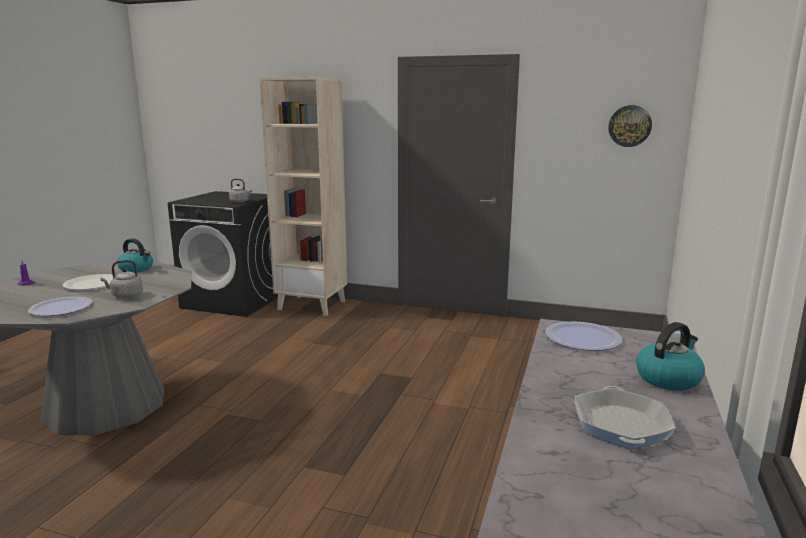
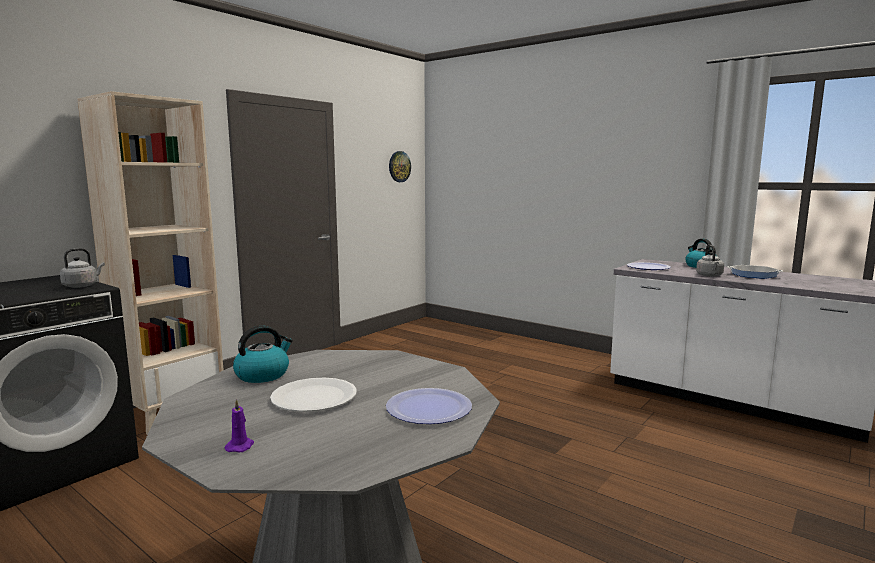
camera: 70 degrees left, 5 degrees down
(125, 295) = (402, 377): grey kettle -> grey kettle (710, 275)

